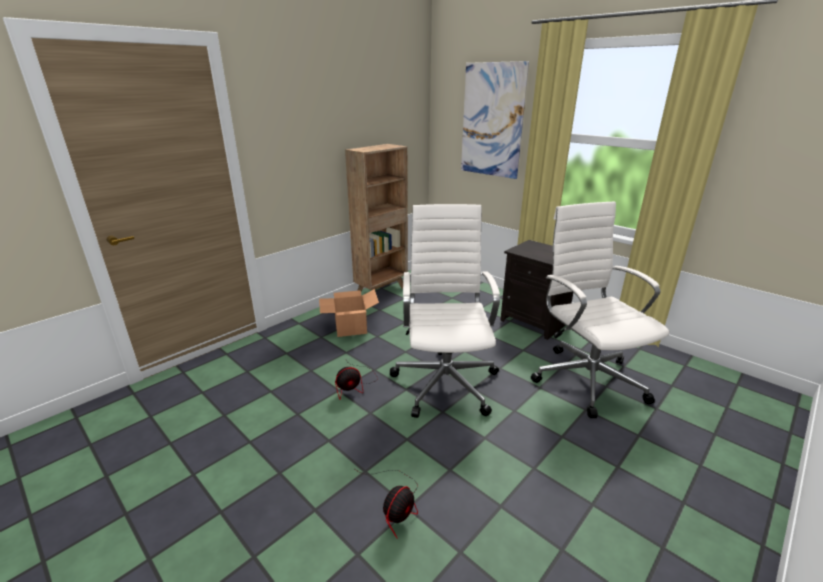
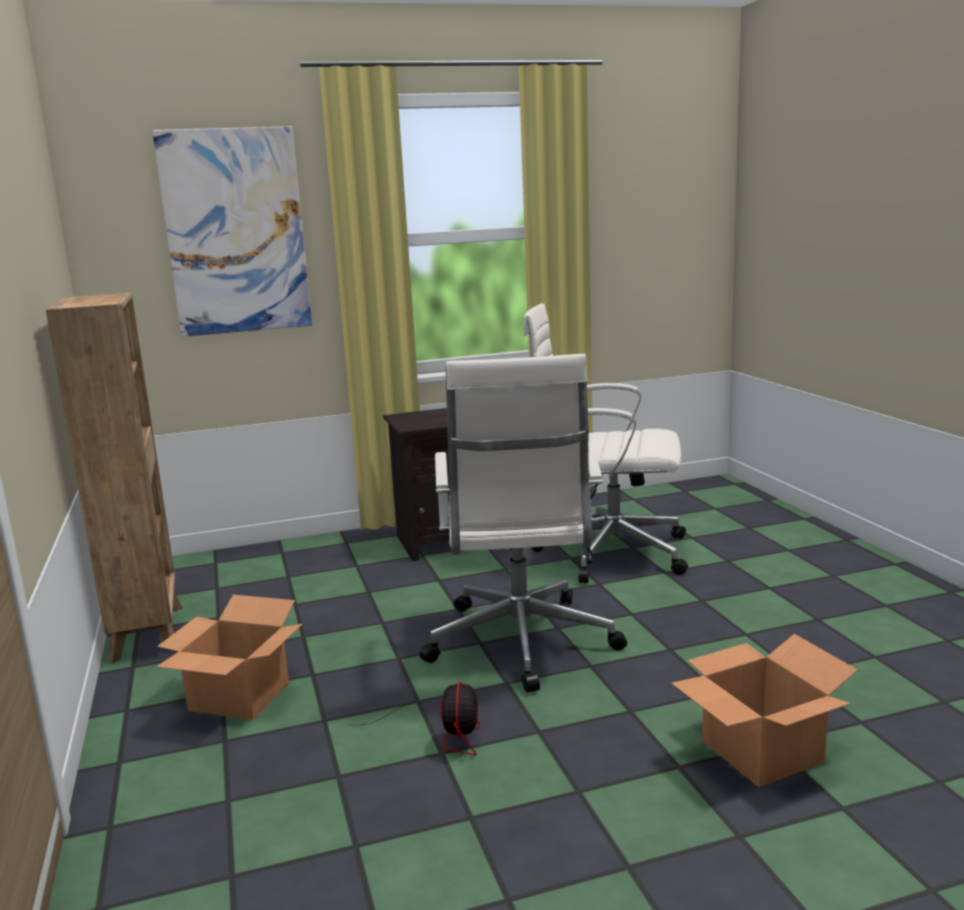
camera: 60 degrees left, 10 degrees down
(396, 505) = (763, 752): fan -> cardboard box
(445, 381) = (521, 644): white office chair -> white office chair turned 120 degrees counterclockwise

